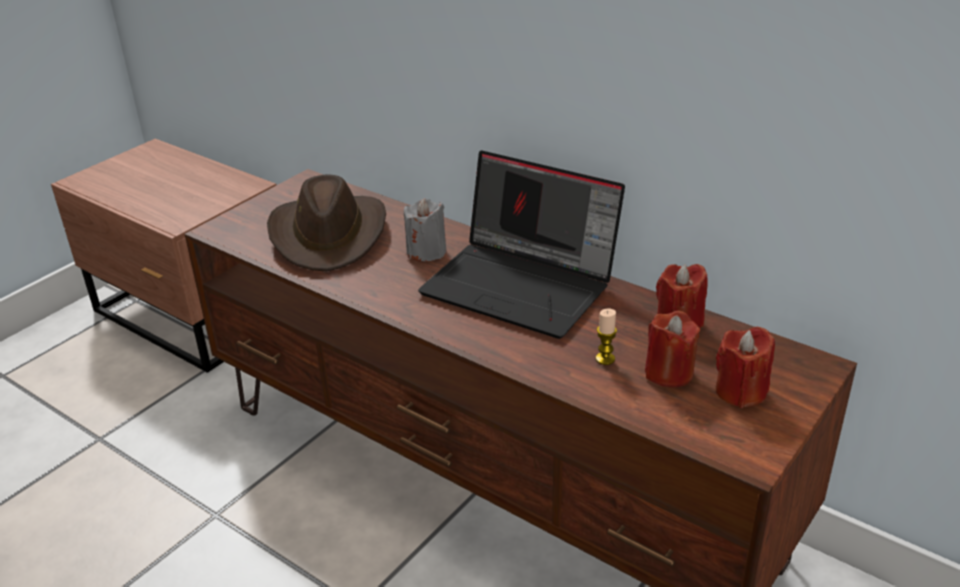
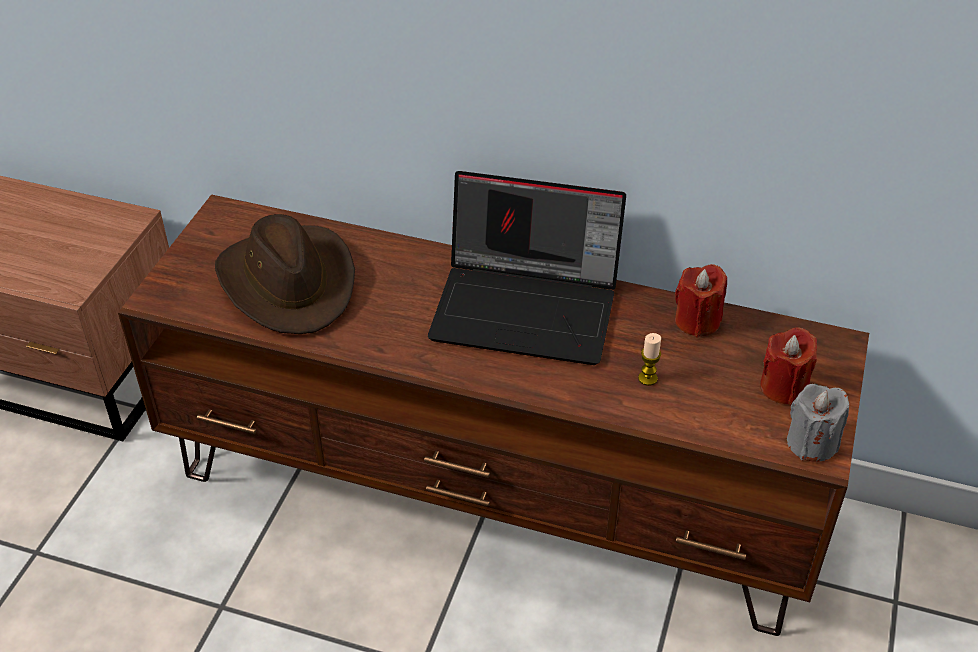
camera: 20 degrees left, 10 degrees up
(426, 251) = (407, 284): grey candle -> grey candle (811, 443)
(669, 373) = (712, 381): red candle -> none

